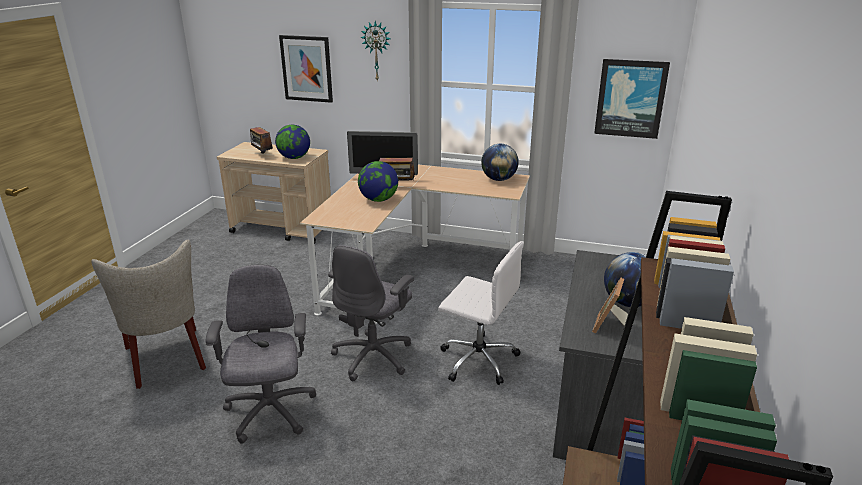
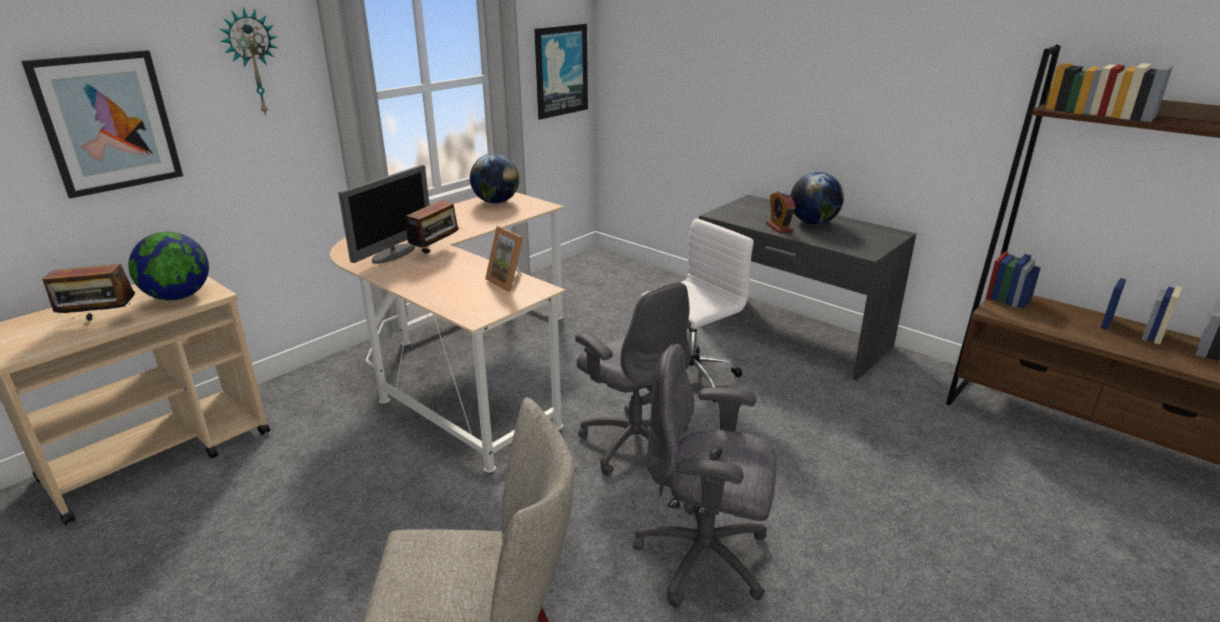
camera: 65 degrees left, 0 degrees up
(378, 200) = (464, 268): globe -> none
(591, 288) = (779, 228): none -> alarm clock
(610, 326) = (849, 237): picture frame -> picture frame (509, 281)

